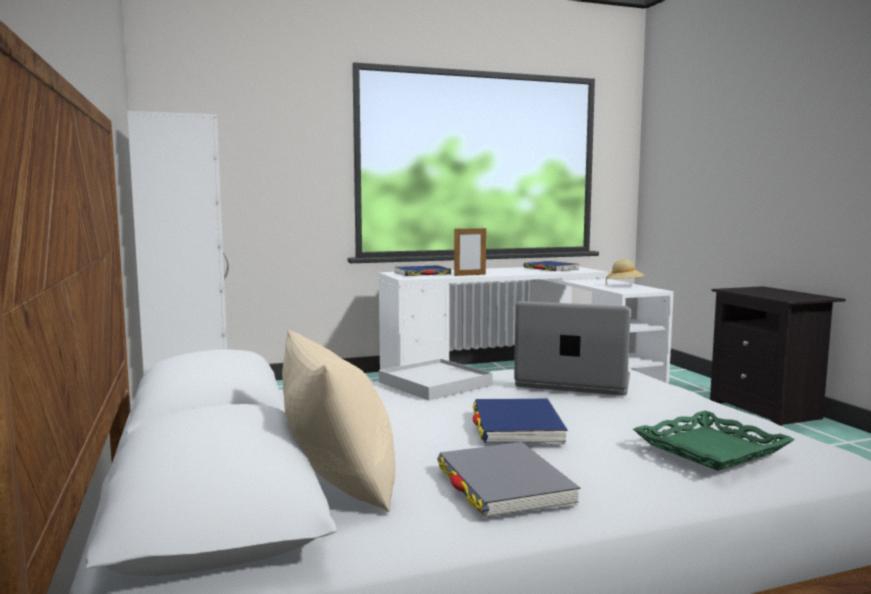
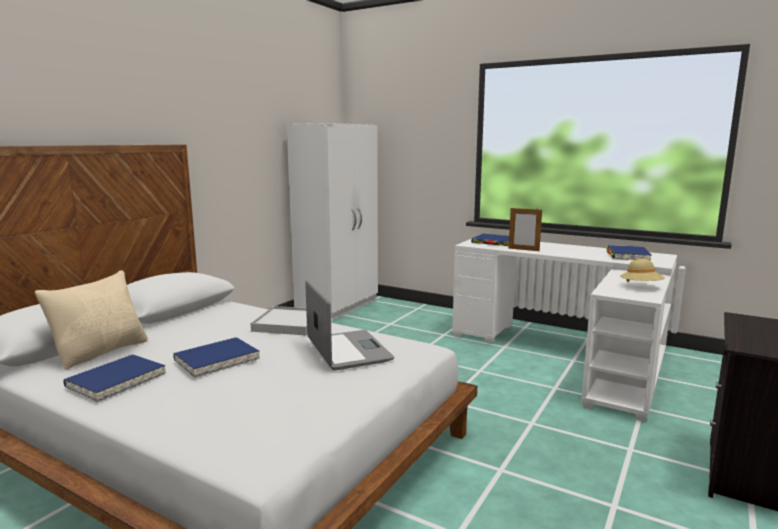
camera: 50 degrees right, 5 degrees up
(503, 485) = (116, 380): grey book -> blue book
(711, 449) = (218, 415): green tray -> none

